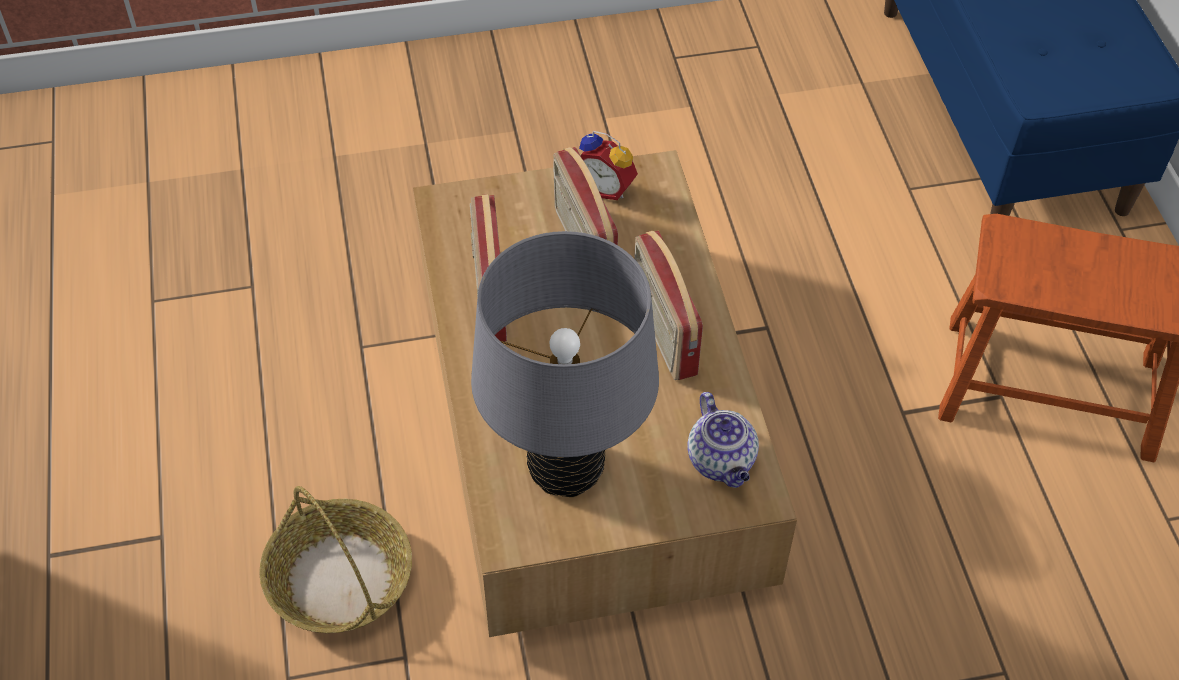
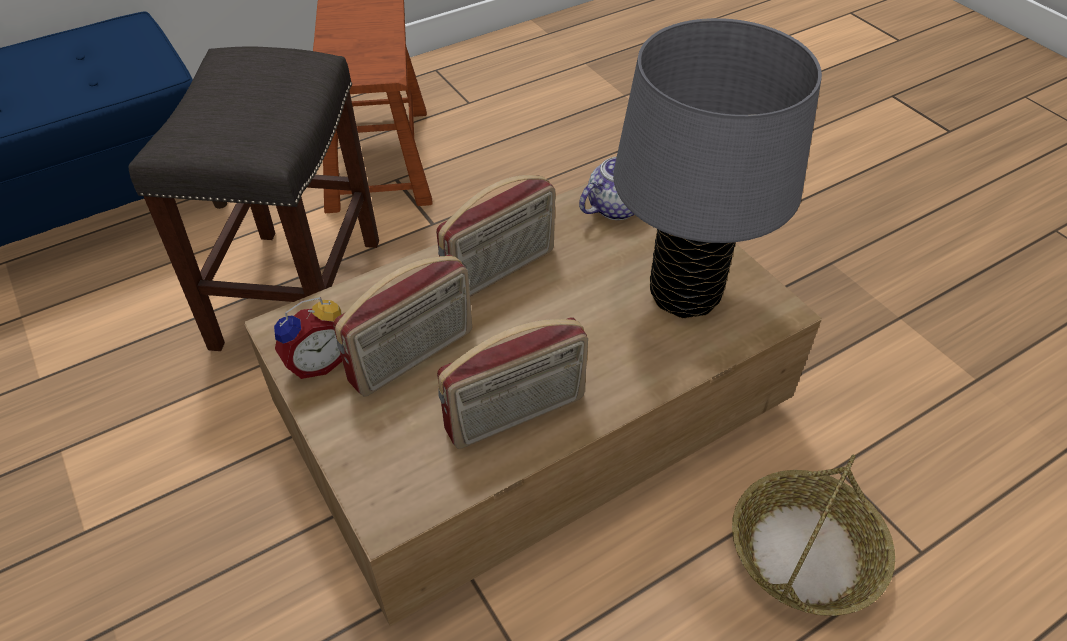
camera: 110 degrees left, 5 degrees down
(607, 187) = (318, 362): alarm clock -> alarm clock turned 45 degrees clockwise
(828, 275) = (298, 291): none -> grey stool

